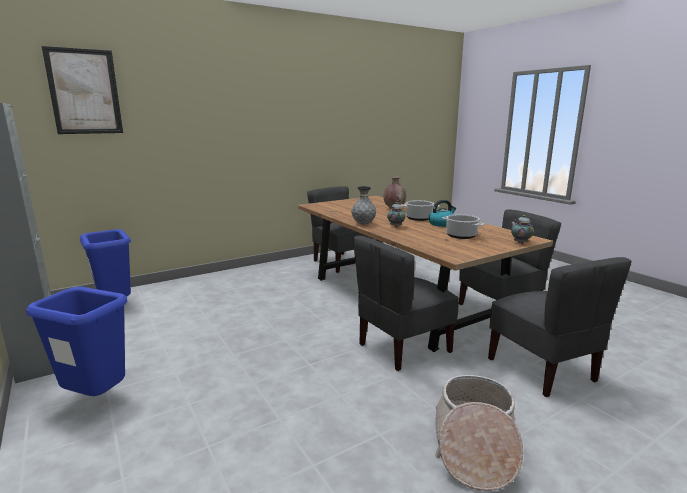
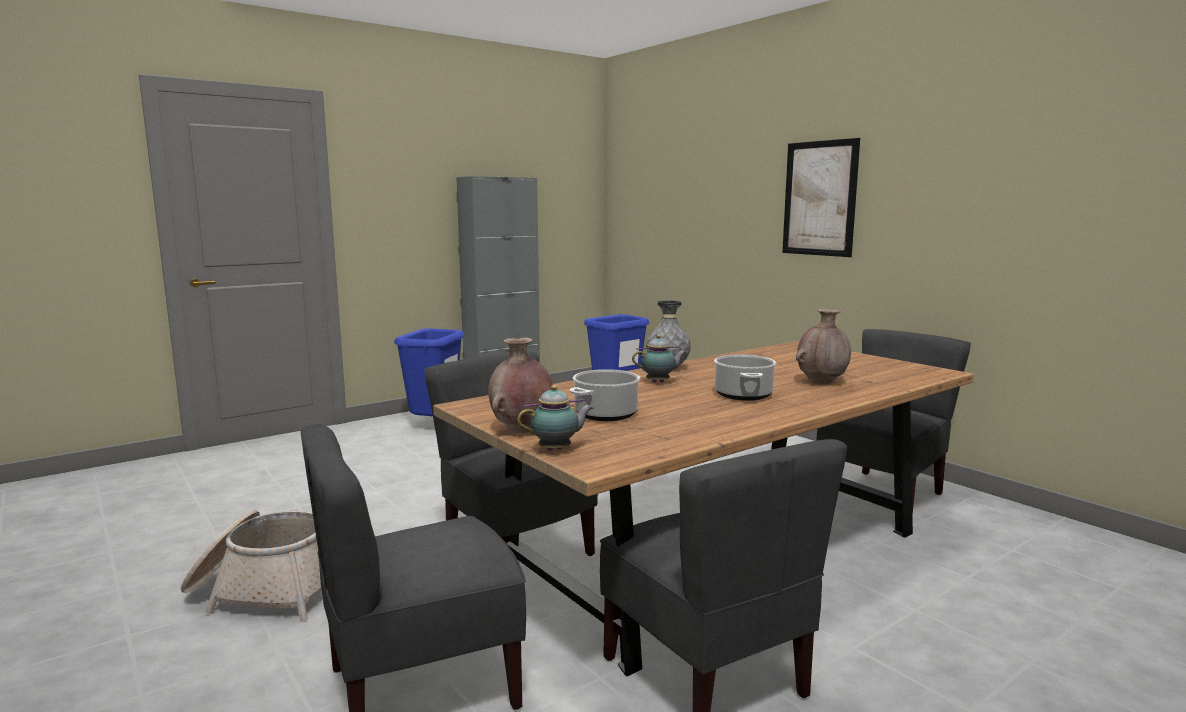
camera: 85 degrees right, 5 degrees down
(84, 92) = (662, 161): picture -> picture (819, 198)
(441, 224) = (702, 407): kettle -> none
(495, 247) = (522, 430): none -> brown vase

